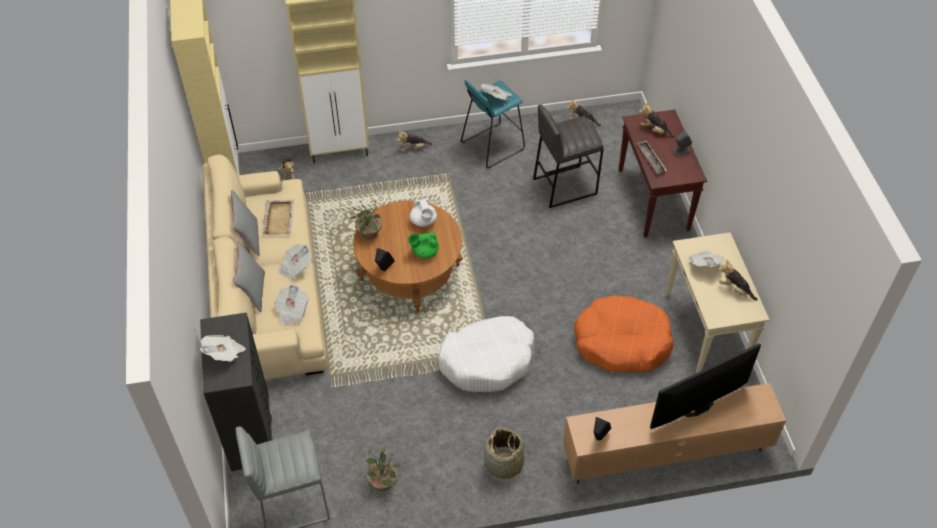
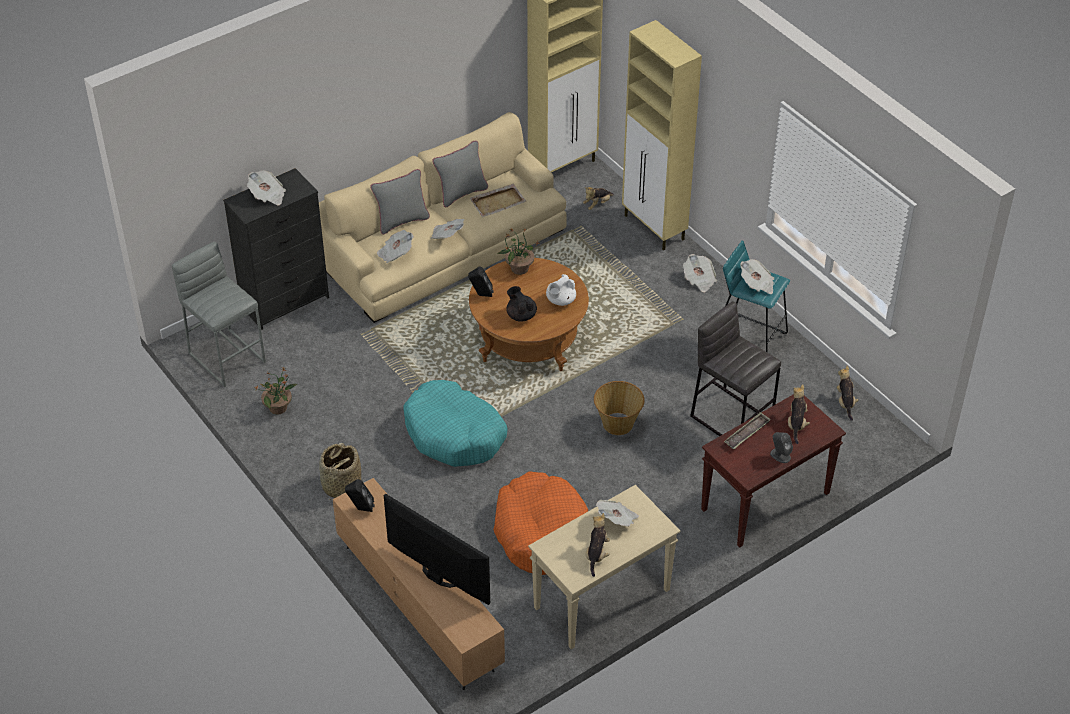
camera: 65 degrees right, 5 degrees down
(413, 148) = (699, 280): plush toy -> newspaper
(424, 252) = (521, 315): green teapot -> black teapot
(487, 360) = (454, 434): white dog bed -> turquoise dog bed
(533, 252) = (618, 423): none -> basket

